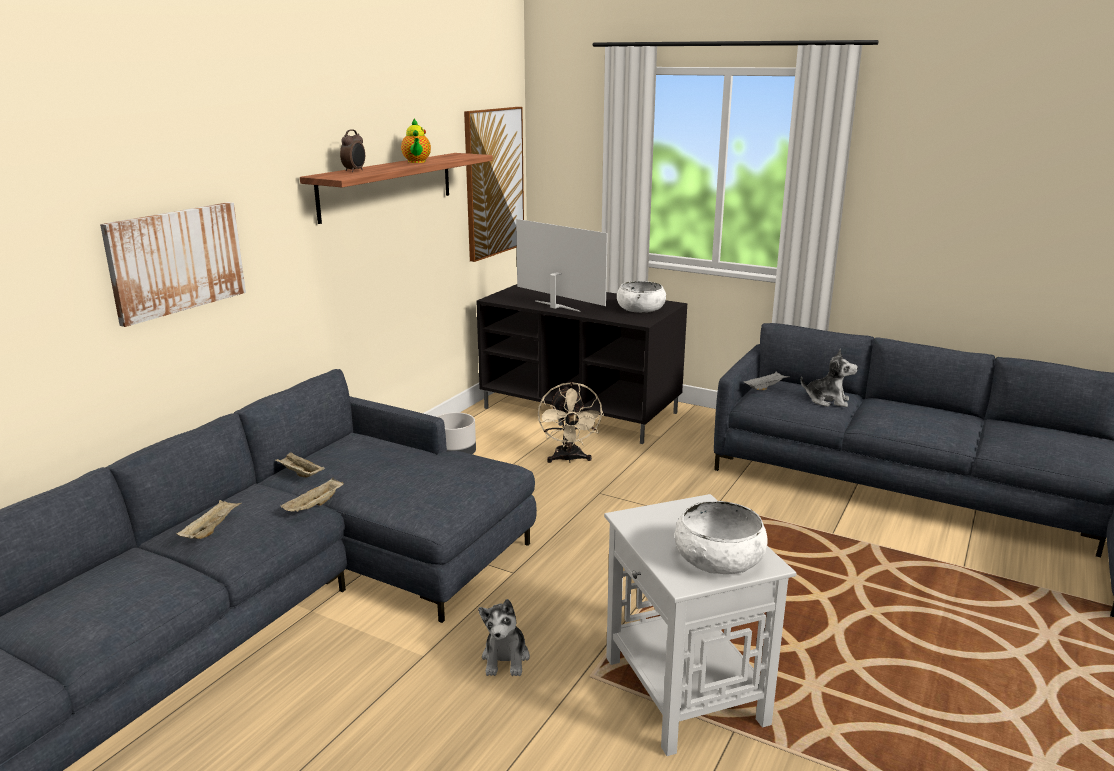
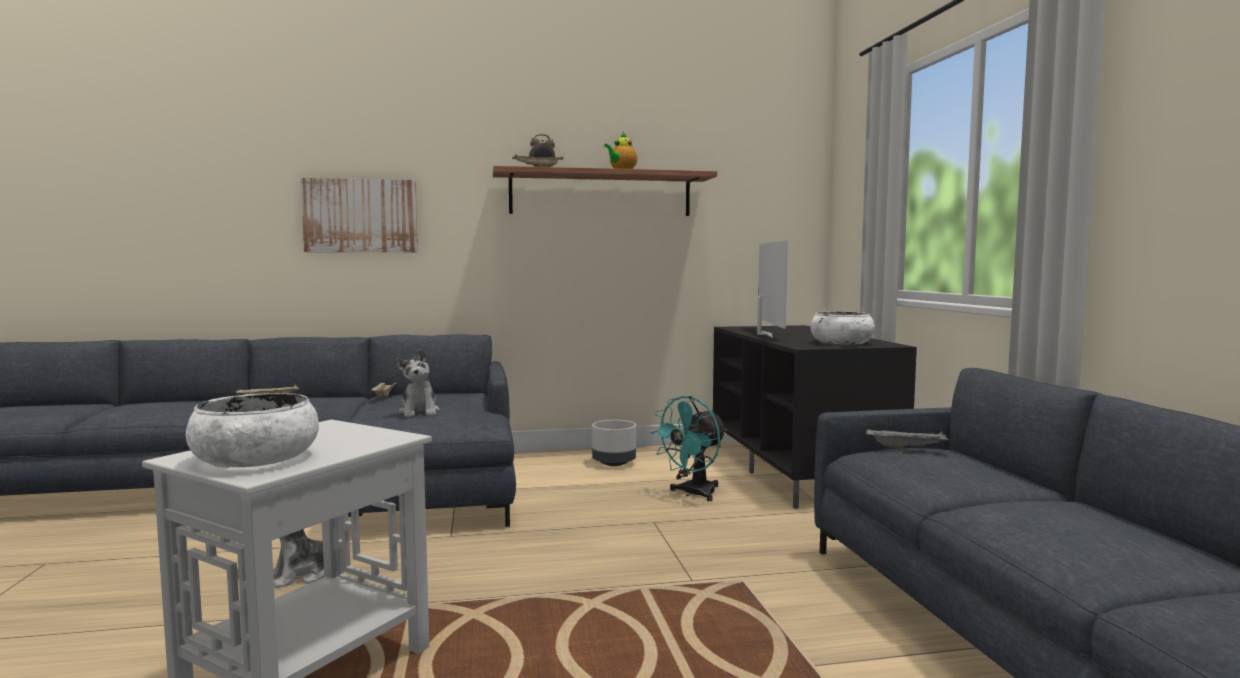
camera: 50 degrees right, 15 degrees down
(314, 506) = (335, 407): beige tray -> beige tray (537, 167)
(494, 182) = (766, 214): picture -> none
(569, 459) = (693, 494): beige fan -> turquoise fan
(827, 400) = (966, 478): plush toy -> plush toy (419, 412)

